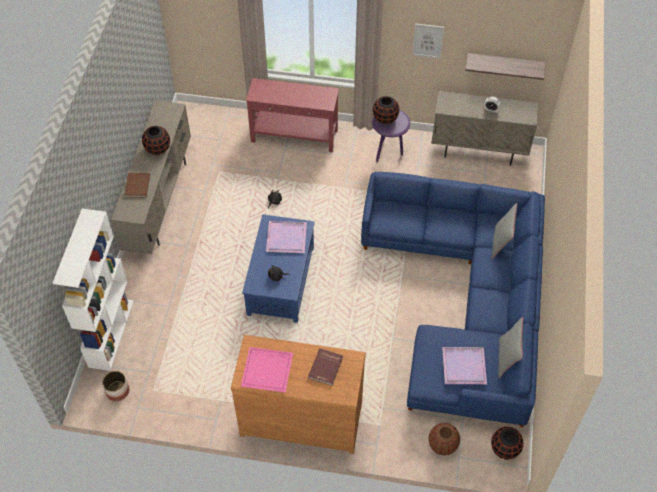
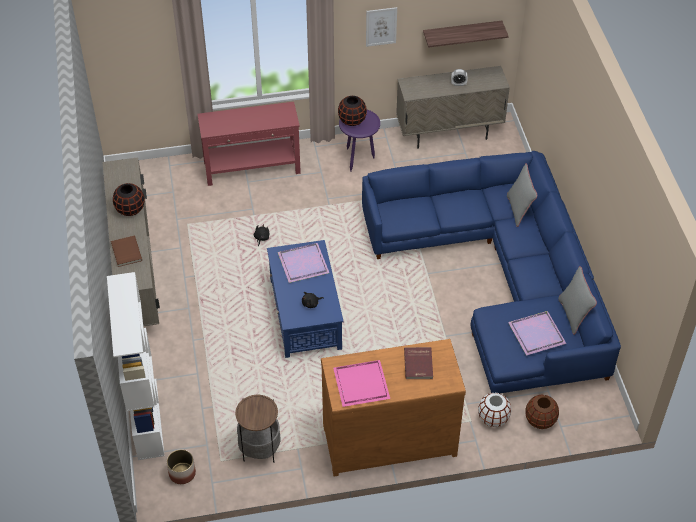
camera: 20 degrees left, 5 degrees down
(190, 390) = (260, 448): none -> side table
(401, 429) = (493, 418): none -> white vase
(505, 449) = (601, 405): black vase -> none

